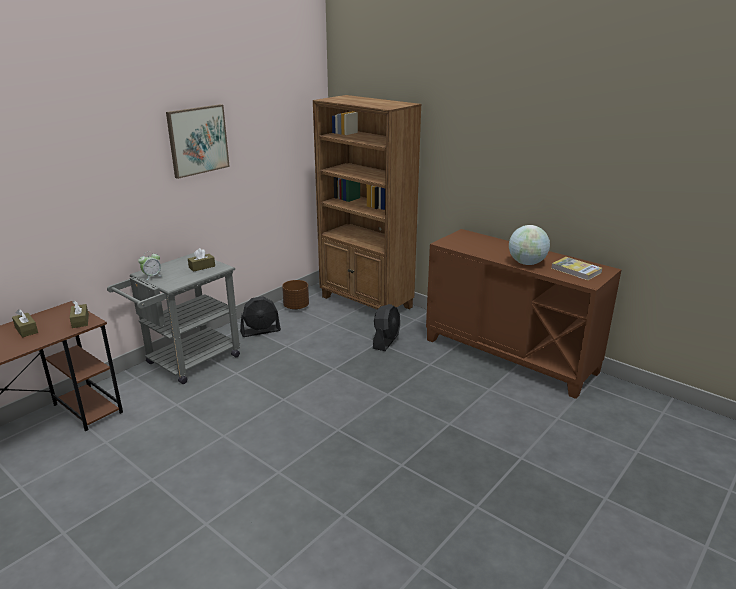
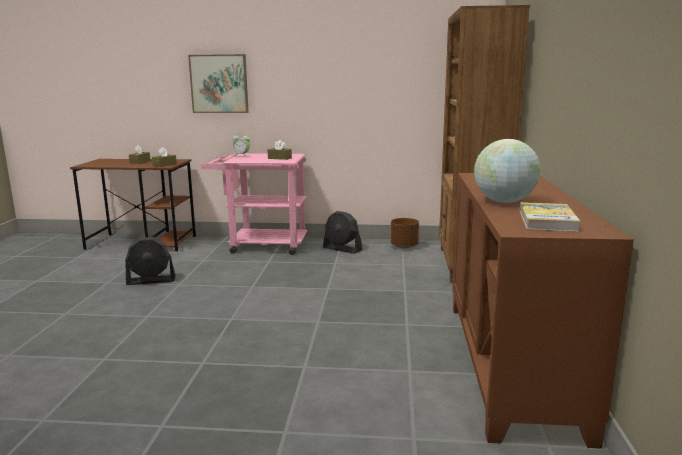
camera: 55 degrees right, 10 degrees down
(187, 363) = (261, 245): grey cart -> pink cart
(198, 140) = (323, 50): picture -> picture (219, 84)
(386, 341) = (414, 293): black fan -> black fan (151, 280)

